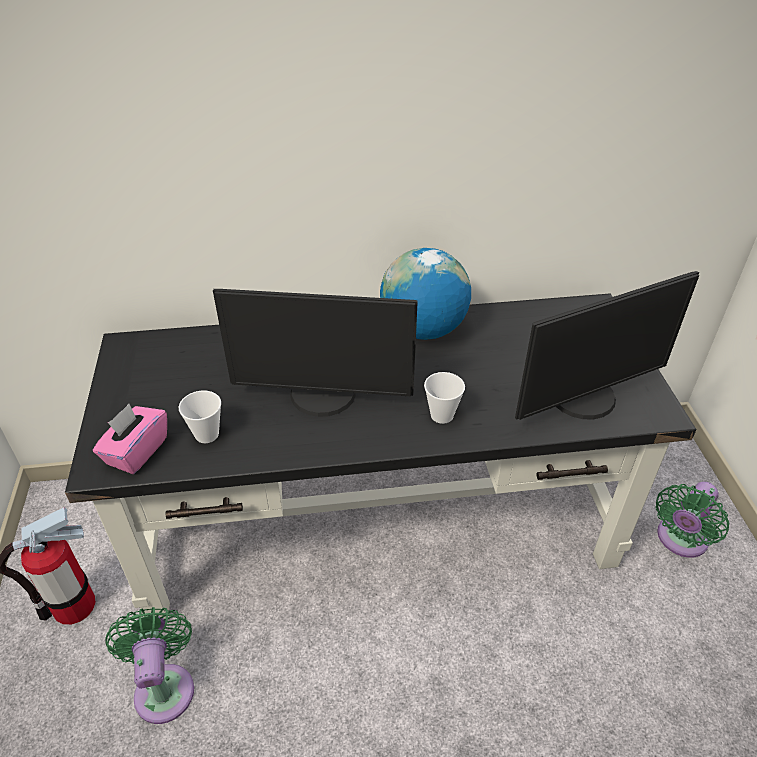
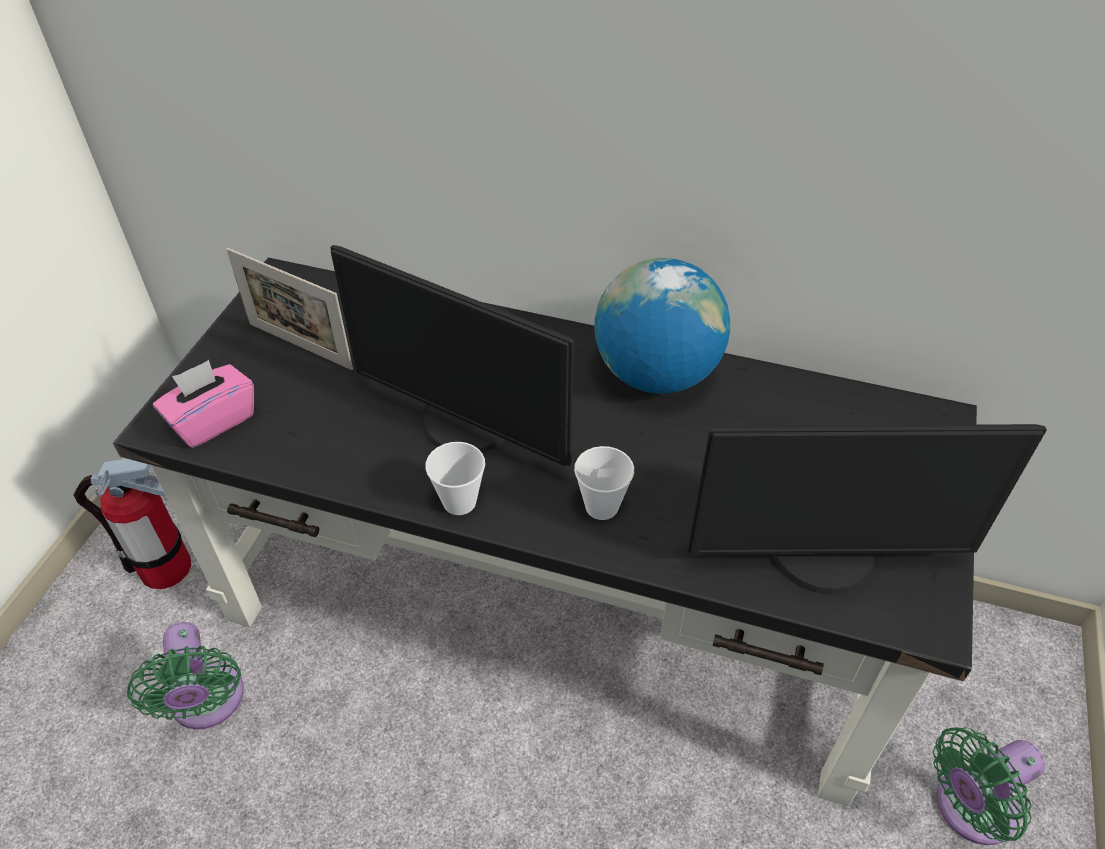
camera: 25 degrees right, 5 degrees up
(164, 686) = (207, 703): green fan -> green fan turned 150 degrees clockwise
(170, 383) = (300, 346): none -> picture frame
(207, 434) = (300, 427): cup -> cup (459, 502)

